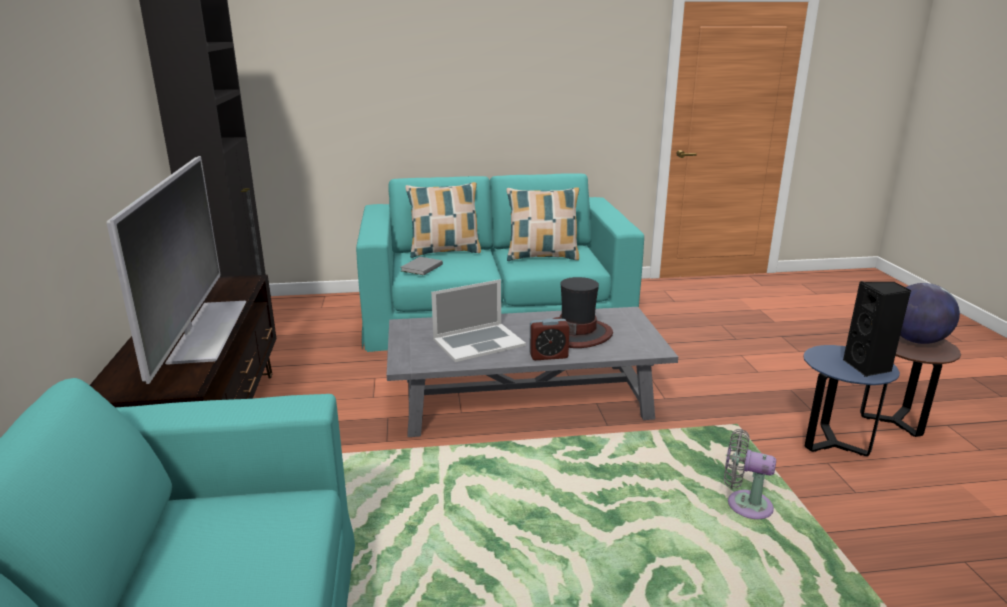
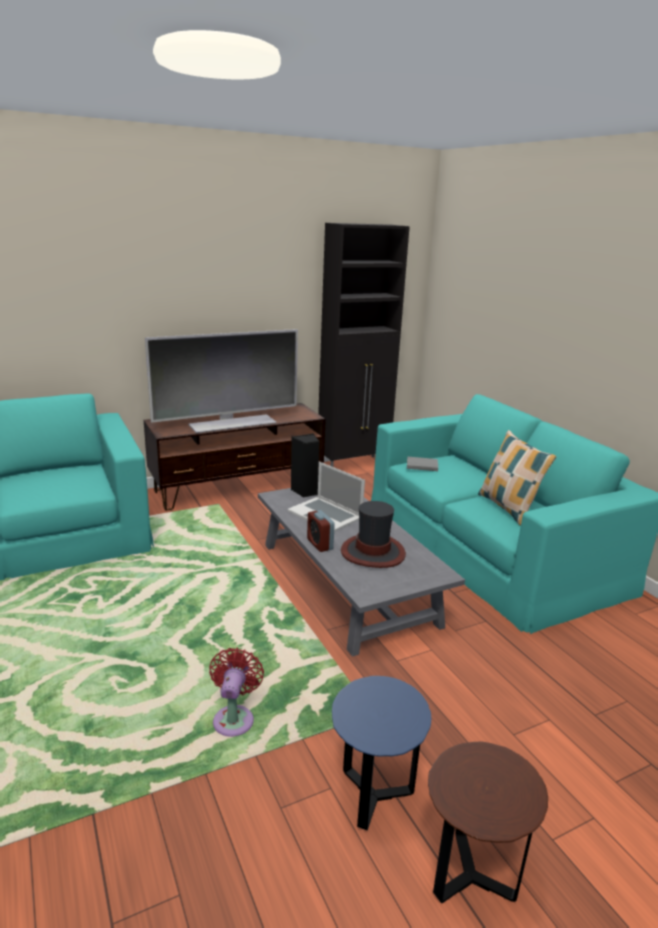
camera: 70 degrees right, 0 degrees up
(444, 252) = (468, 468): pillow -> none
(744, 504) = (234, 718): grey fan -> red fan
(868, 367) = (375, 726): black speaker -> black speaker (305, 492)
(916, 340) = (499, 790): globe -> none

